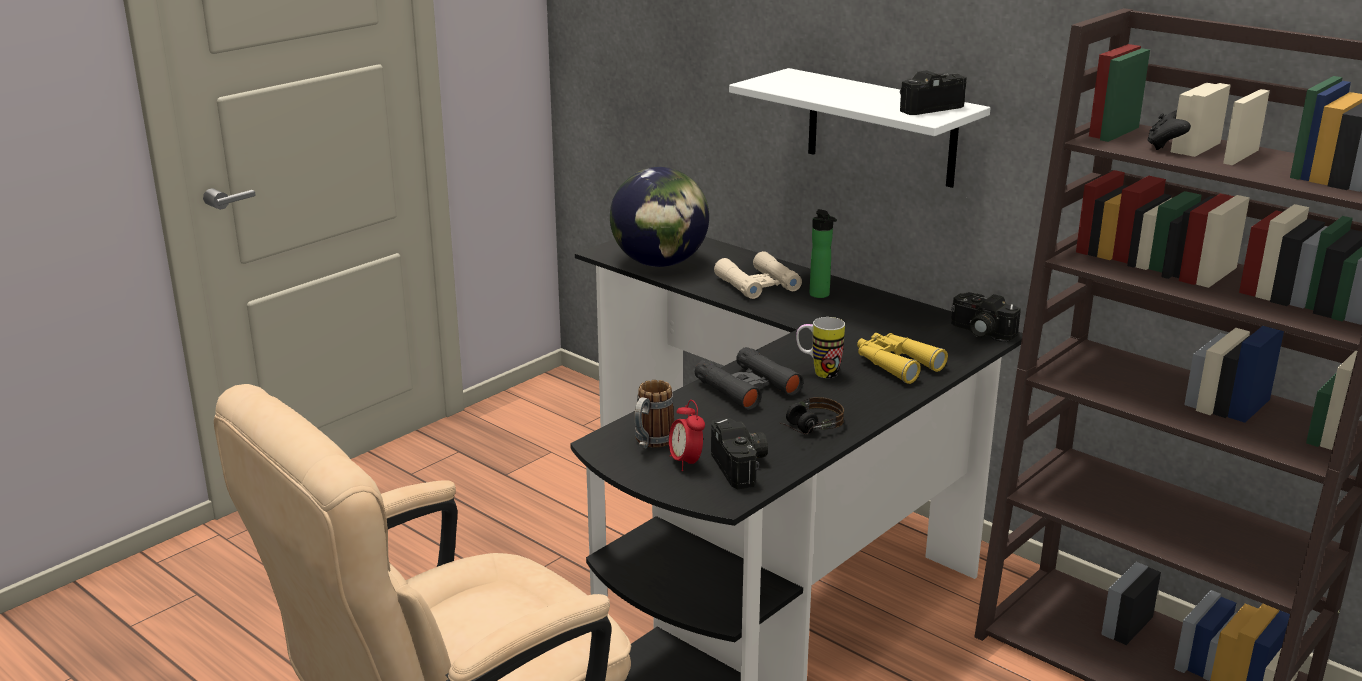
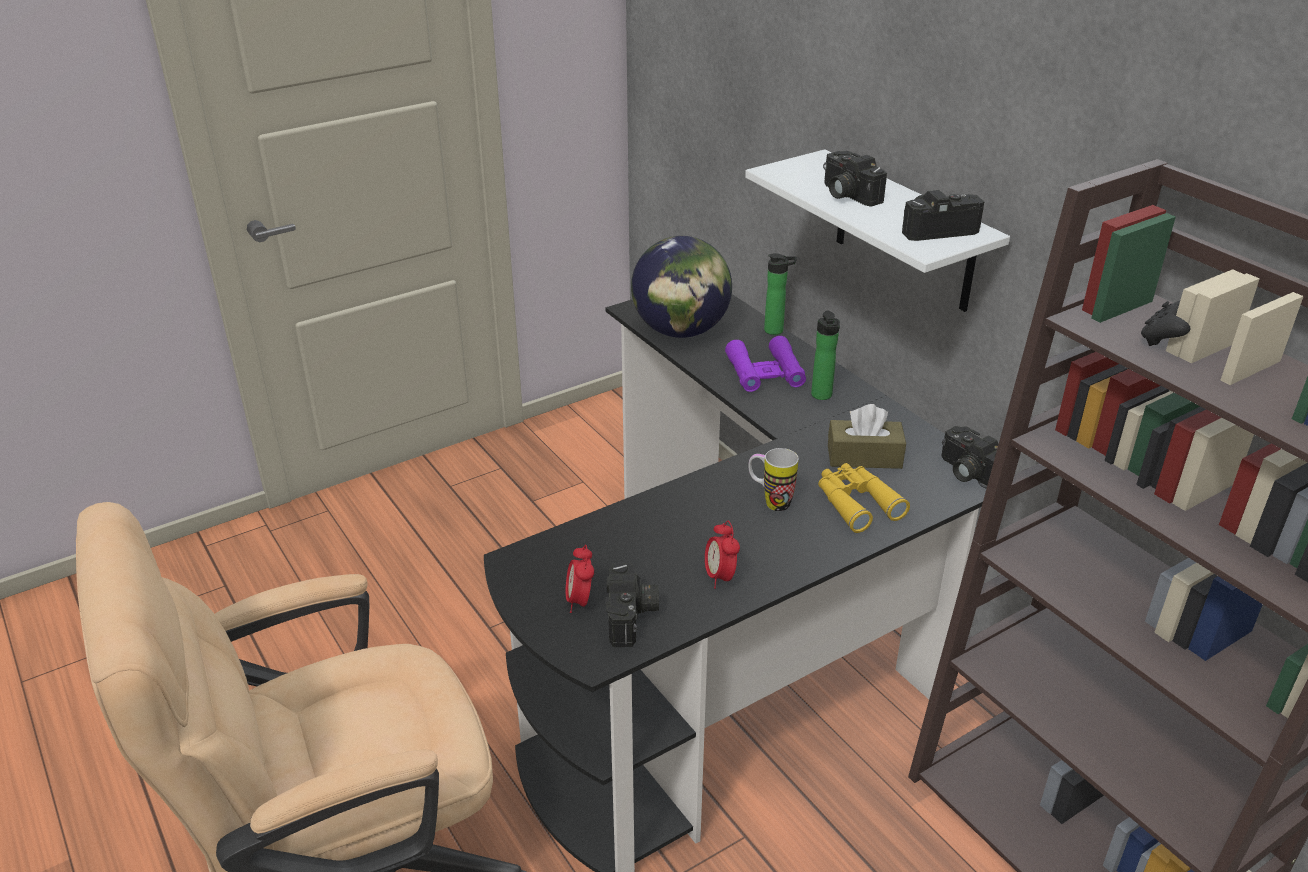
camera: 15 degrees right, 10 degrees up
(651, 443) = (559, 568): mug -> none
(747, 387) = (688, 510): black binoculars -> none
(750, 254) = (777, 331): none -> bottle
(757, 284) = (765, 372): beige binoculars -> purple binoculars
(805, 429) = (720, 577): headphones -> alarm clock
(832, 92) = (846, 194): none -> camera
(883, 332) = (864, 456): none -> brown tissue box

